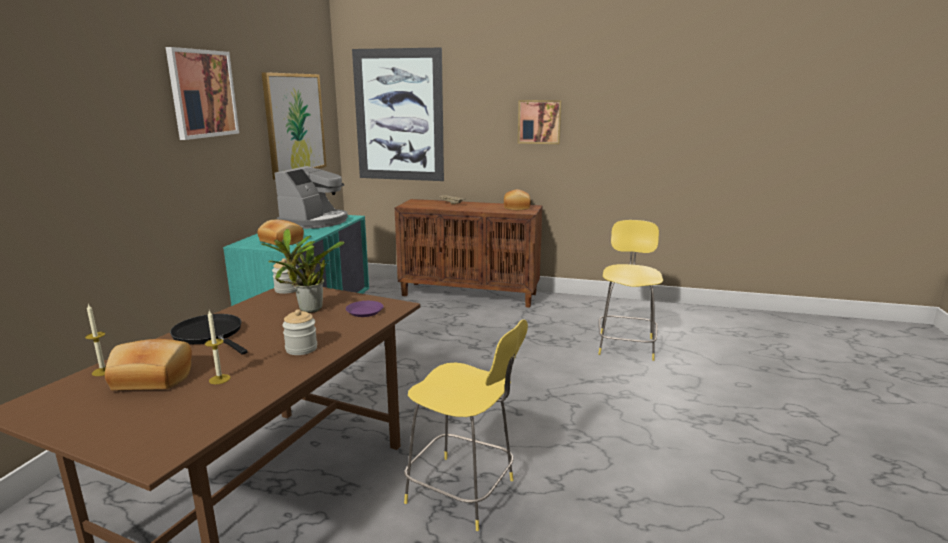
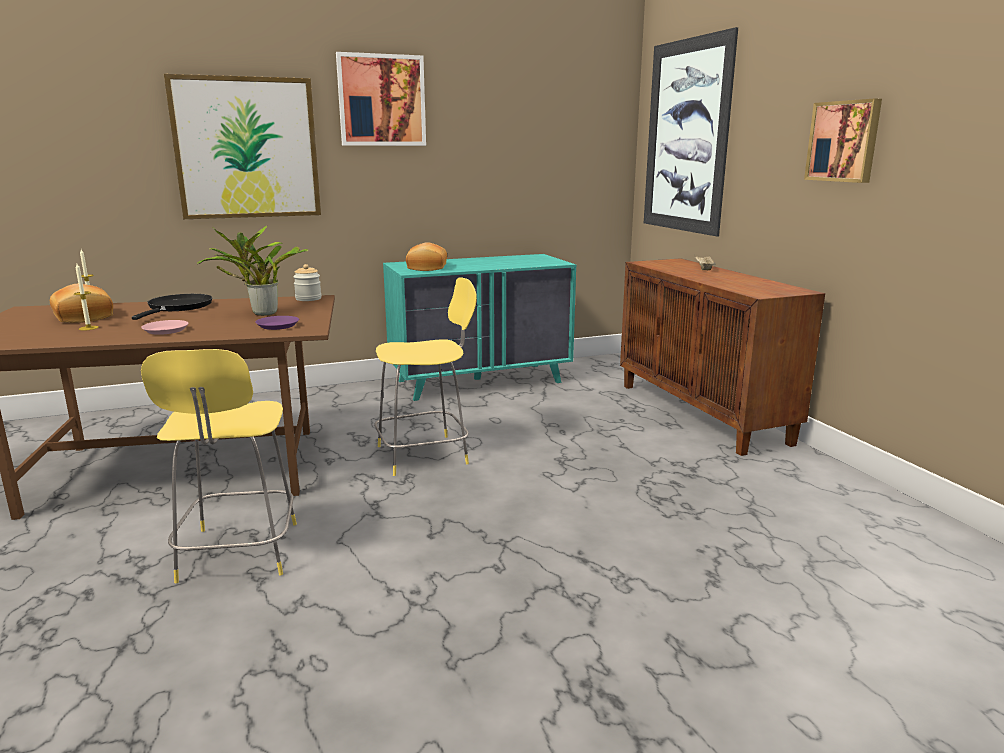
camera: 55 degrees right, 0 degrees up
(295, 124) = (537, 143): picture -> picture (246, 148)
(301, 349) = (165, 330): jar -> pink plate
(315, 222) = (513, 260): coffee machine -> none
(517, 207) = (772, 288): bread -> none
(626, 345) = (754, 559): yellow stool -> yellow stool (426, 454)

